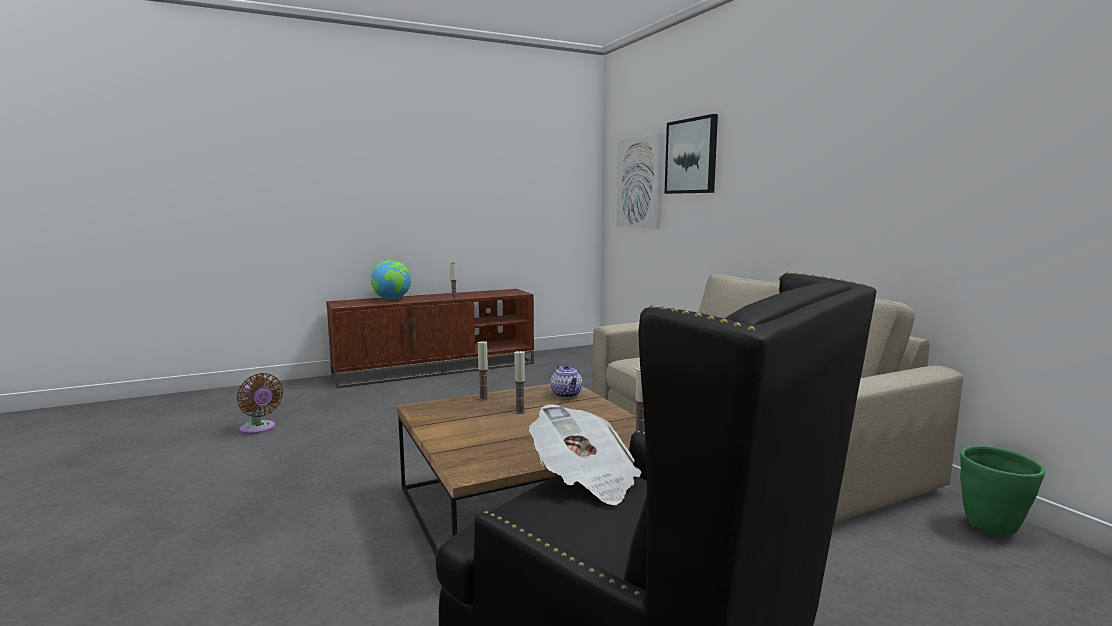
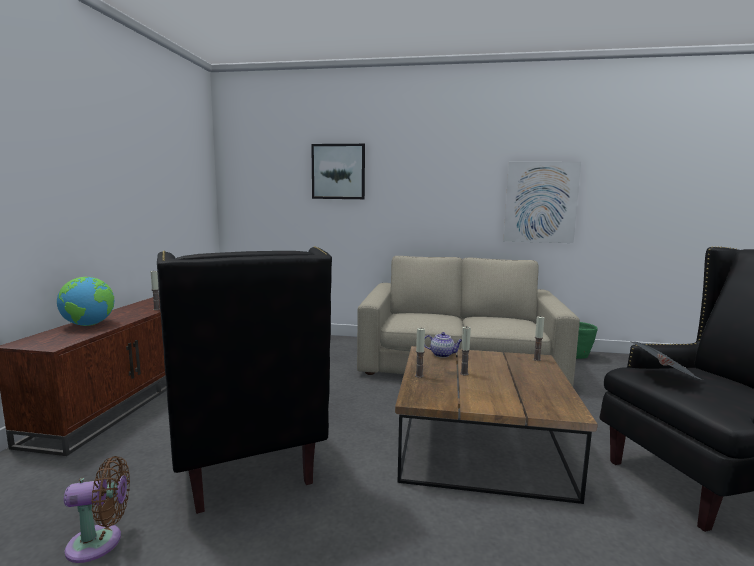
camera: 55 degrees left, 0 degrees up
(379, 430) = (247, 461): none -> black armchair
(639, 182) = (273, 188): picture -> picture (540, 202)

